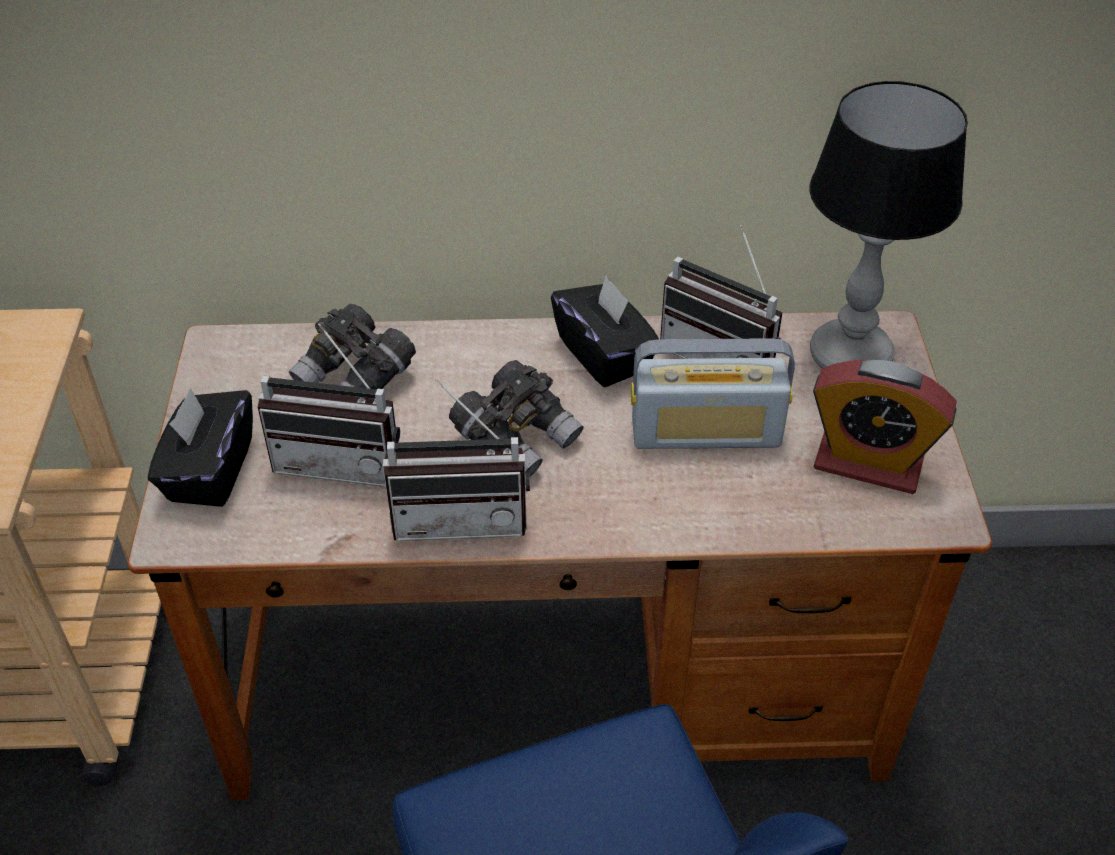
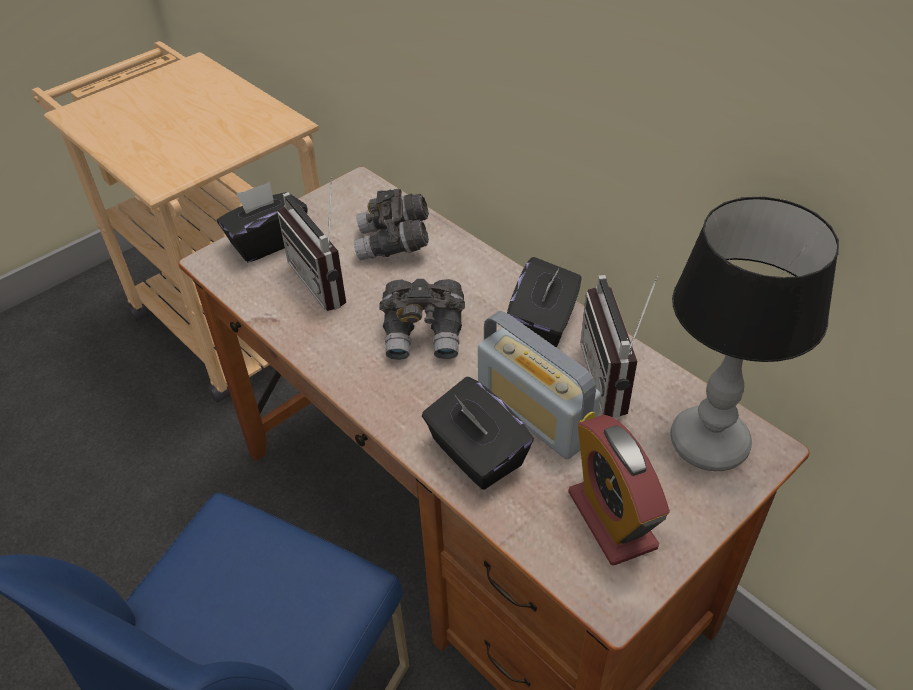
camera: 50 degrees right, 0 degrees up
(461, 516) = (336, 352): radio -> none
(710, 500) = (476, 454): none -> black tissue box

